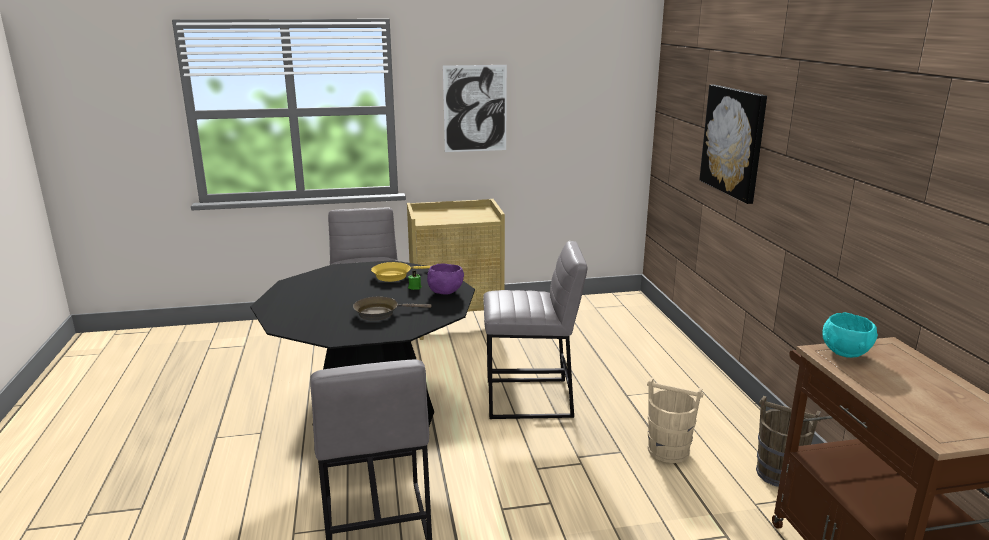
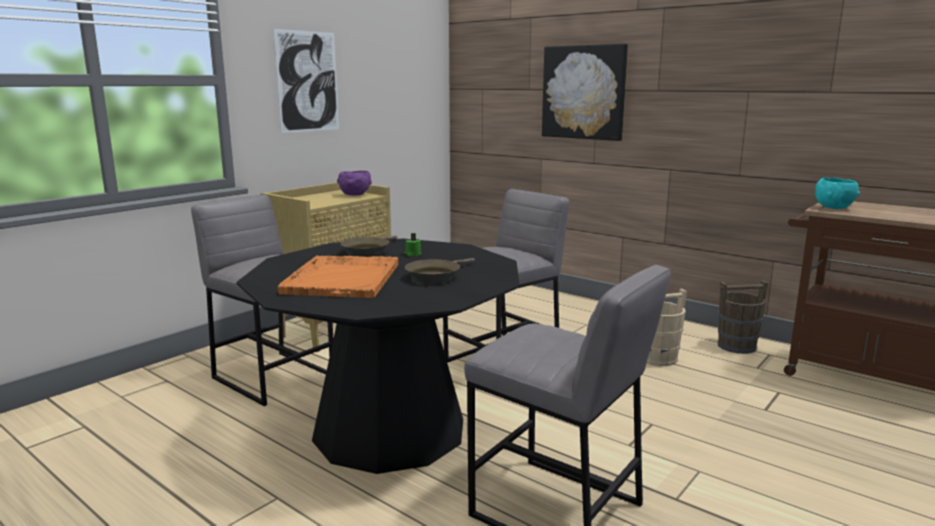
camera: 40 degrees left, 5 degrees down
(329, 296) = (343, 278): none -> orange tray
(395, 275) = (367, 251): yellow frying pan -> brown frying pan
(445, 292) = (453, 251): purple bowl -> purple bowl (355, 195)

